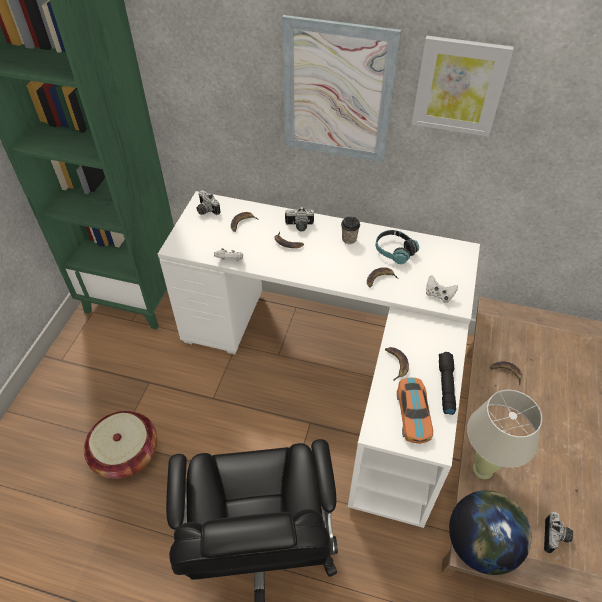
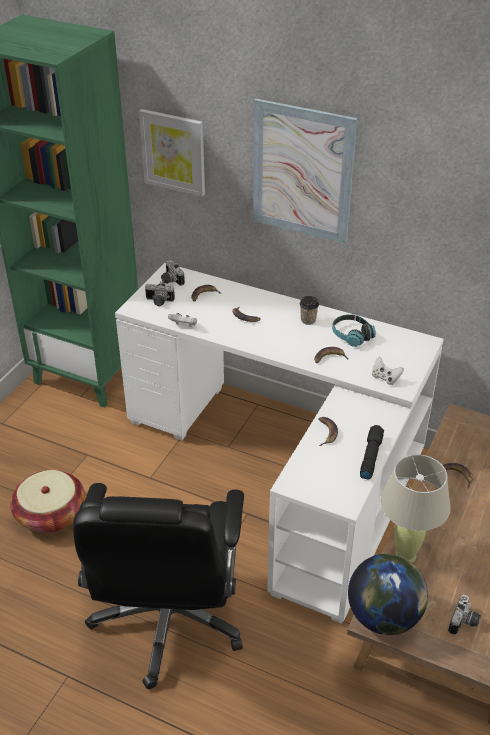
camera: 10 degrees right, 10 degrees down
(299, 226) = (260, 304): camera -> camera (159, 302)
(413, 414) = (331, 475): toy car -> none
(459, 86) = (411, 173): picture -> picture (173, 152)

